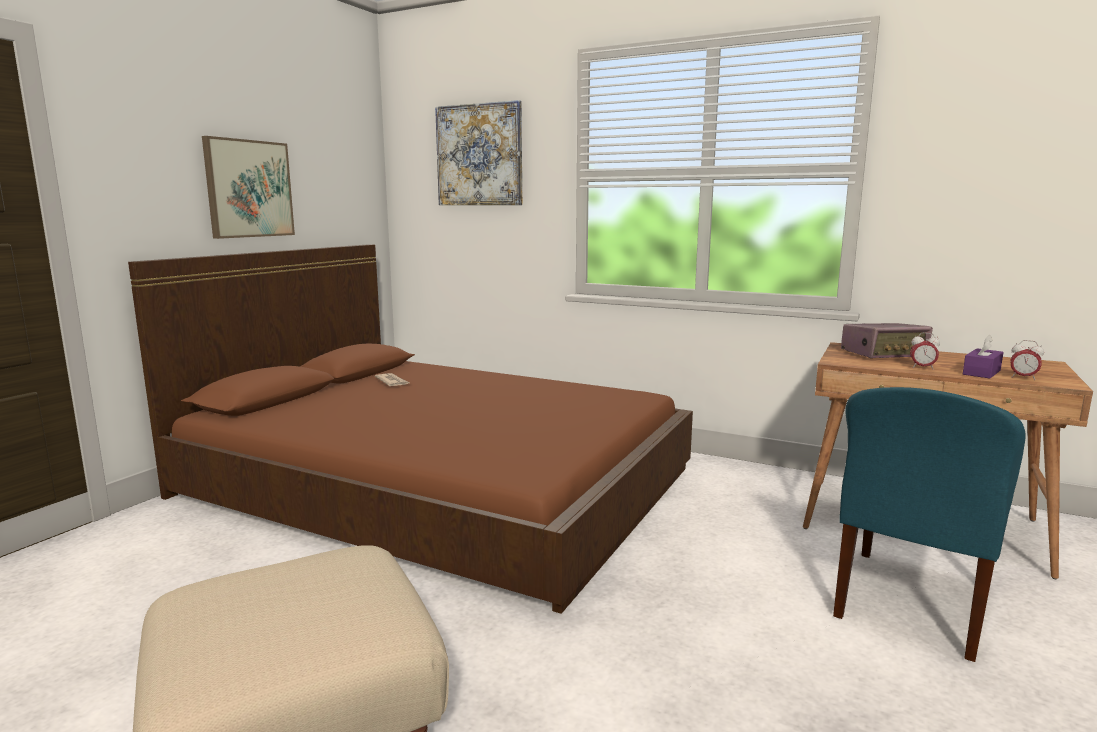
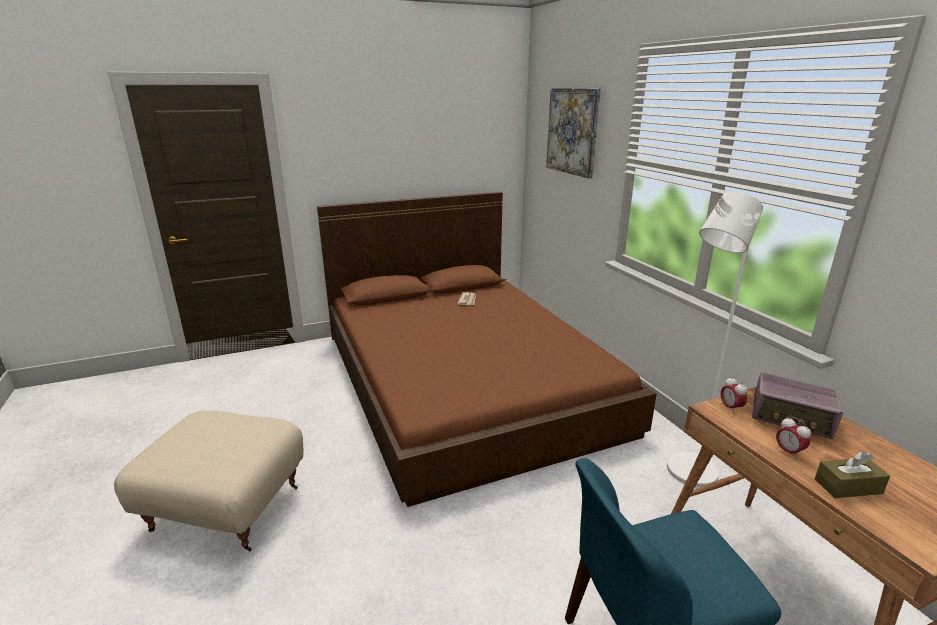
camera: 40 degrees right, 10 degrees up
(249, 189) = (403, 156): picture -> none
(754, 481) = (686, 475): none -> white floor lamp
(981, 372) = (848, 486): purple tissue box -> brown tissue box
(1023, 378) = (884, 516): alarm clock -> alarm clock (730, 408)

